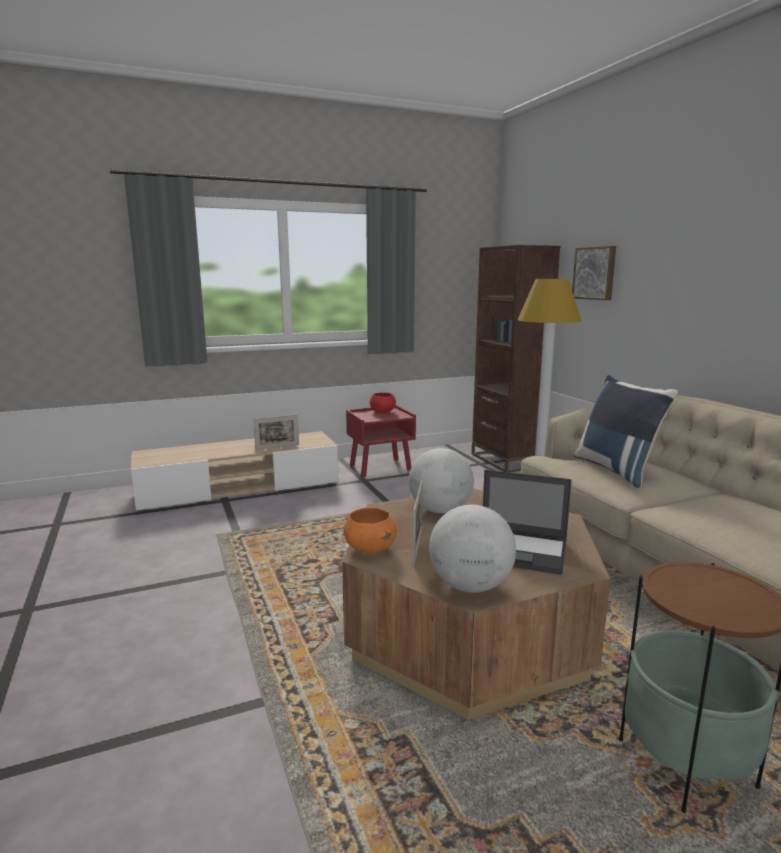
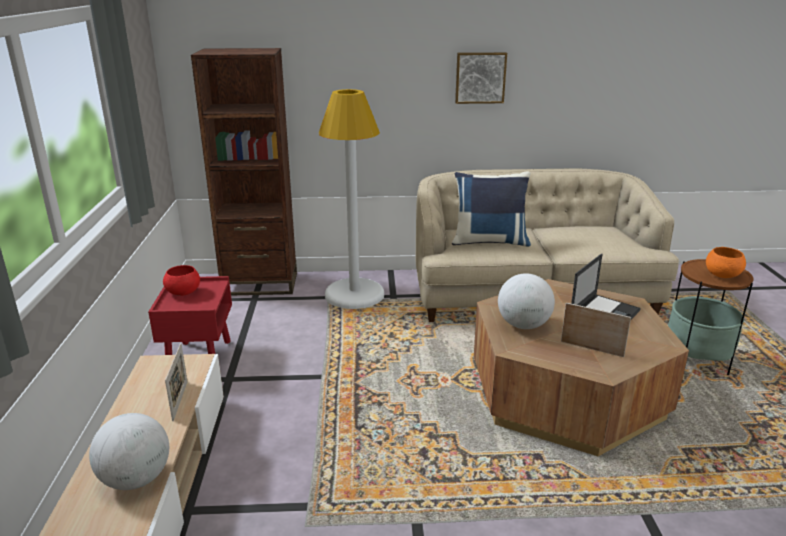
camera: 70 degrees left, 10 degrees up
(370, 549) = (593, 369): orange bowl -> orange bowl (721, 275)
(470, 586) = (655, 343): globe -> globe (136, 479)
(595, 273) = (335, 76): picture -> picture (480, 77)

